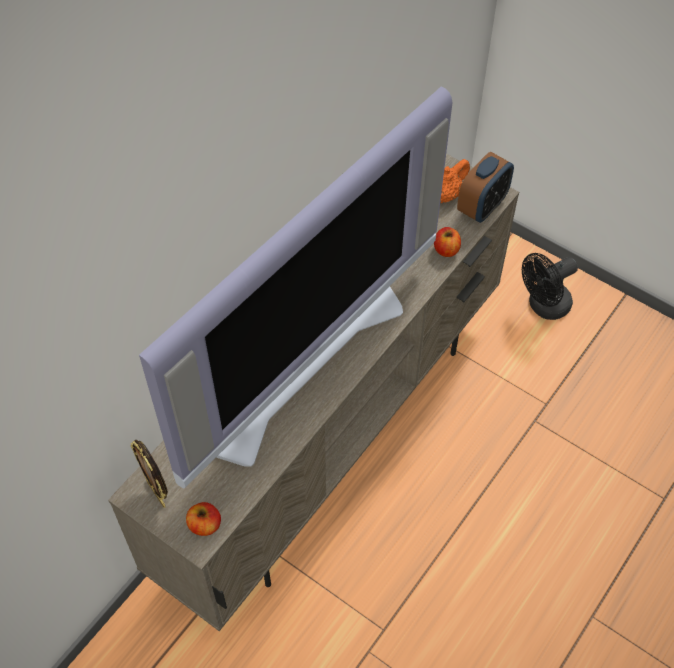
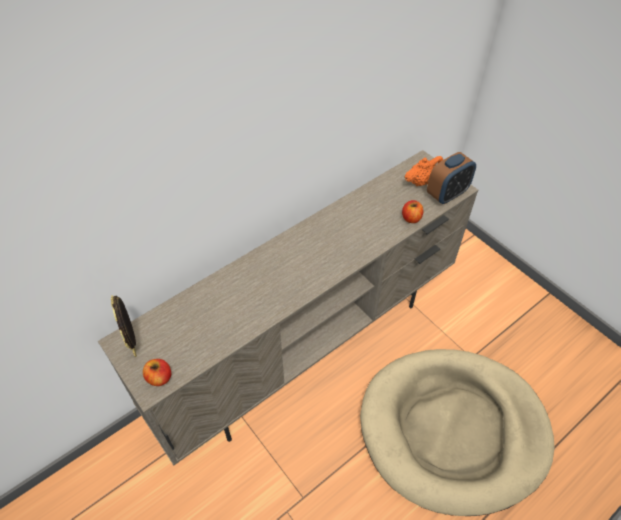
camera: 15 degrees right, 5 degrees down
(298, 361) = (275, 273): television -> none
(544, 306) = (485, 289): black fan -> none
(544, 501) = (453, 430): none -> beige dog bed

